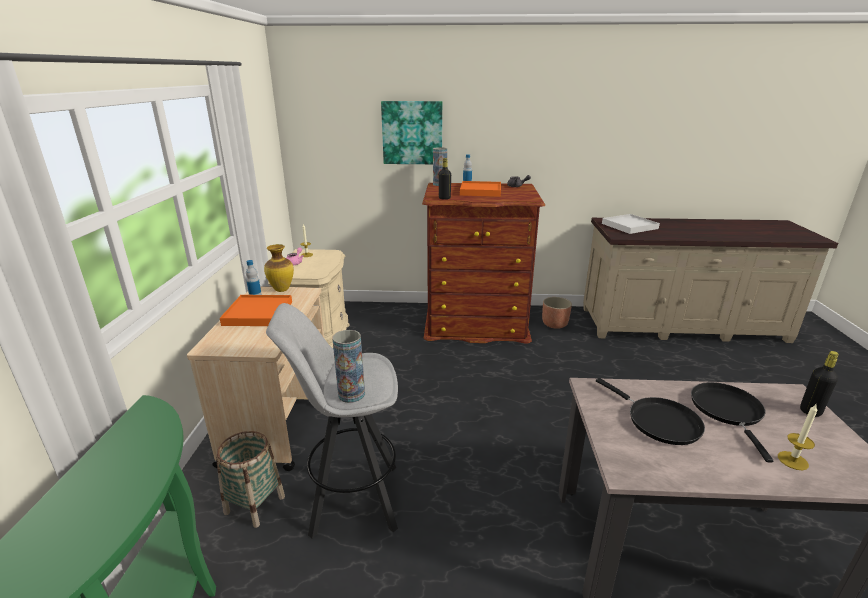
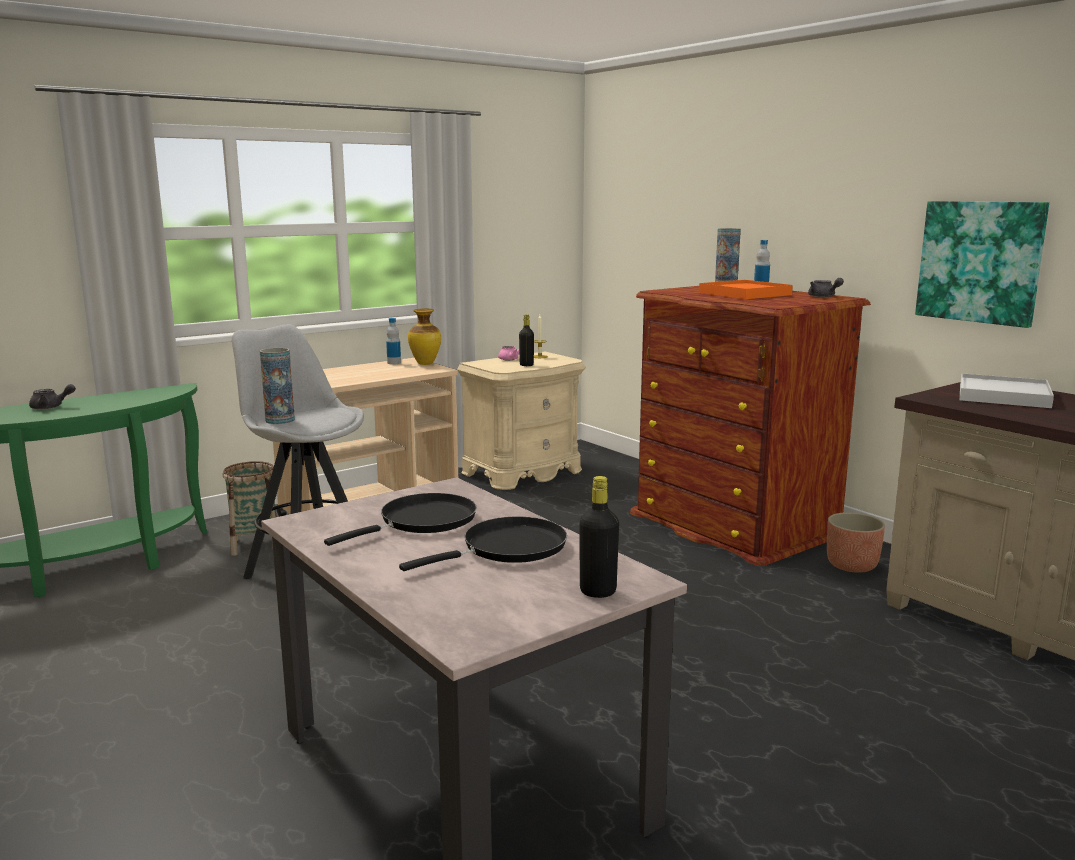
camera: 50 degrees right, 10 degrees down
(67, 521) = (51, 407): none -> grey teapot
(258, 313) = (366, 370): orange tray -> none
(412, 133) = (715, 207): picture -> picture (980, 262)
(444, 198) = (667, 292): black bottle -> black bottle (526, 365)
(659, 421) = (422, 521): black frying pan -> black frying pan turned 150 degrees counterclockwise
(792, 460) = (436, 588): candle -> none

